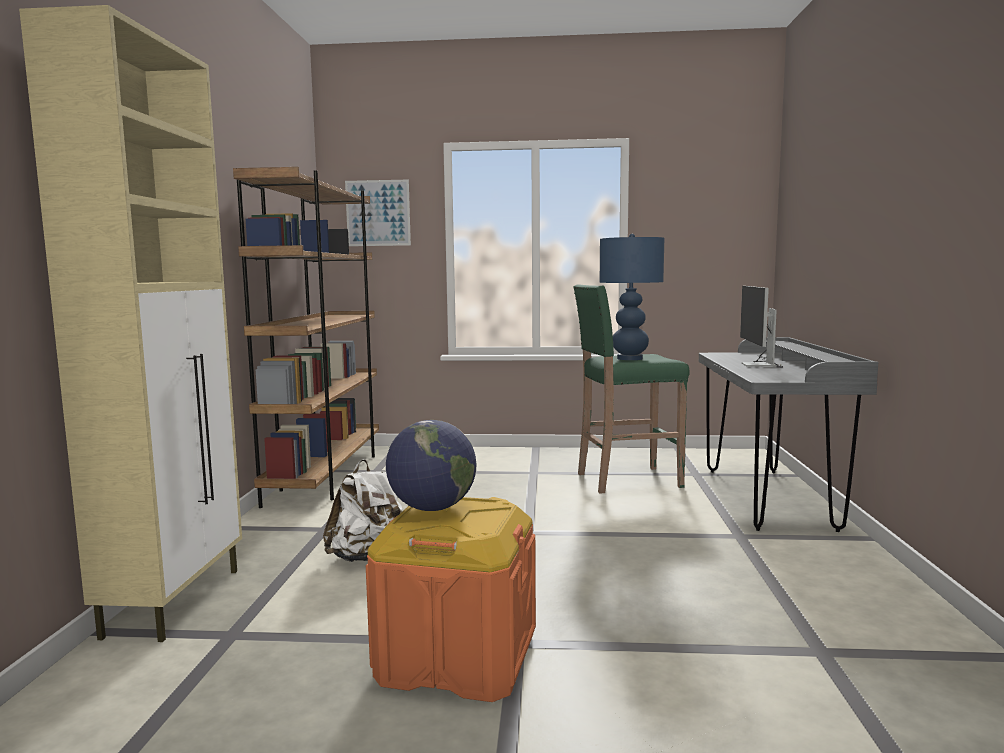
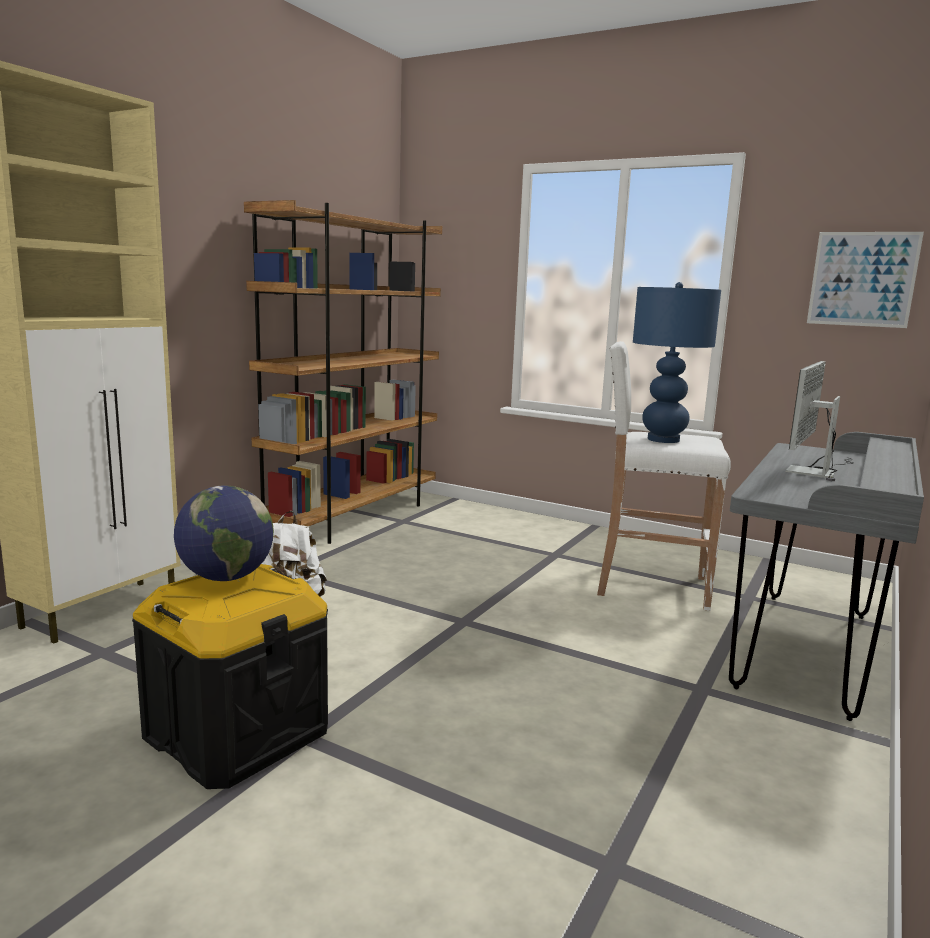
camera: 25 degrees right, 5 degrees up
(378, 213) = (453, 245): picture -> picture (862, 279)
(456, 657) = (237, 733): orange storage box -> black storage box
(626, 480) = (649, 586): green stool -> white stool

